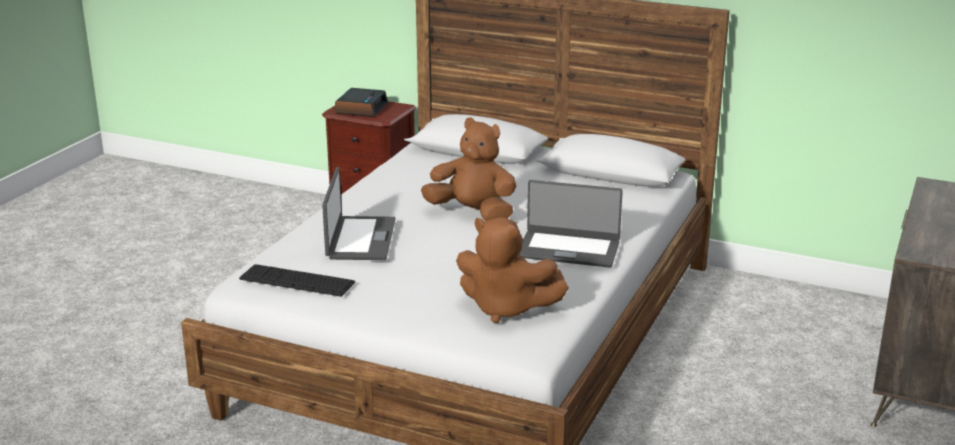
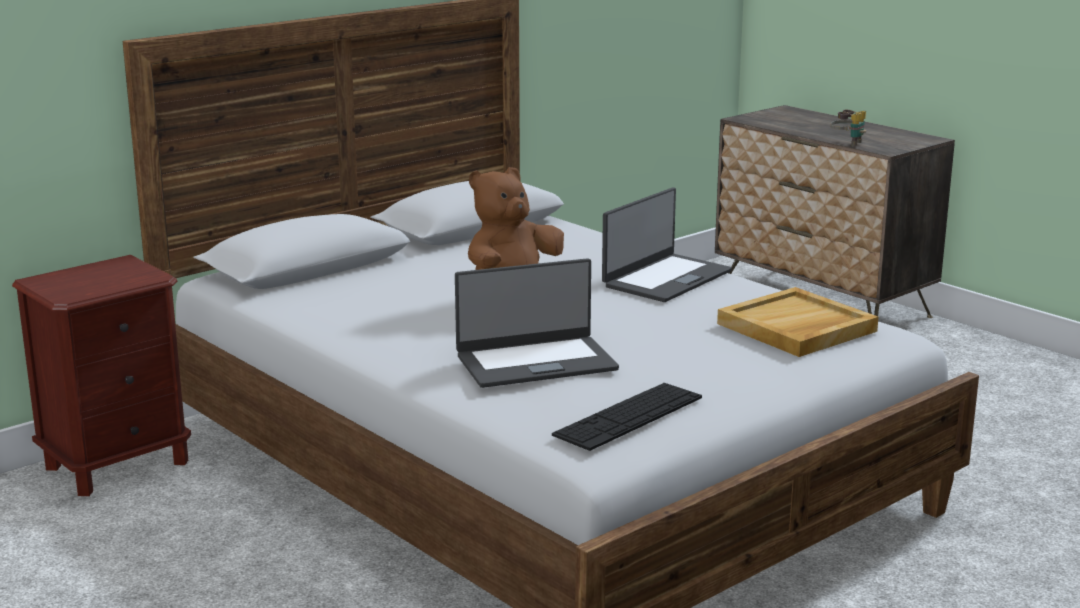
camera: 65 degrees left, 5 degrees down
(360, 239) = (535, 362): laptop -> laptop turned 135 degrees clockwise
(361, 108) = (87, 281): alarm clock -> none
(505, 308) = (796, 328): brown plush toy -> beige tray
(913, 235) = (847, 143): none -> binoculars

